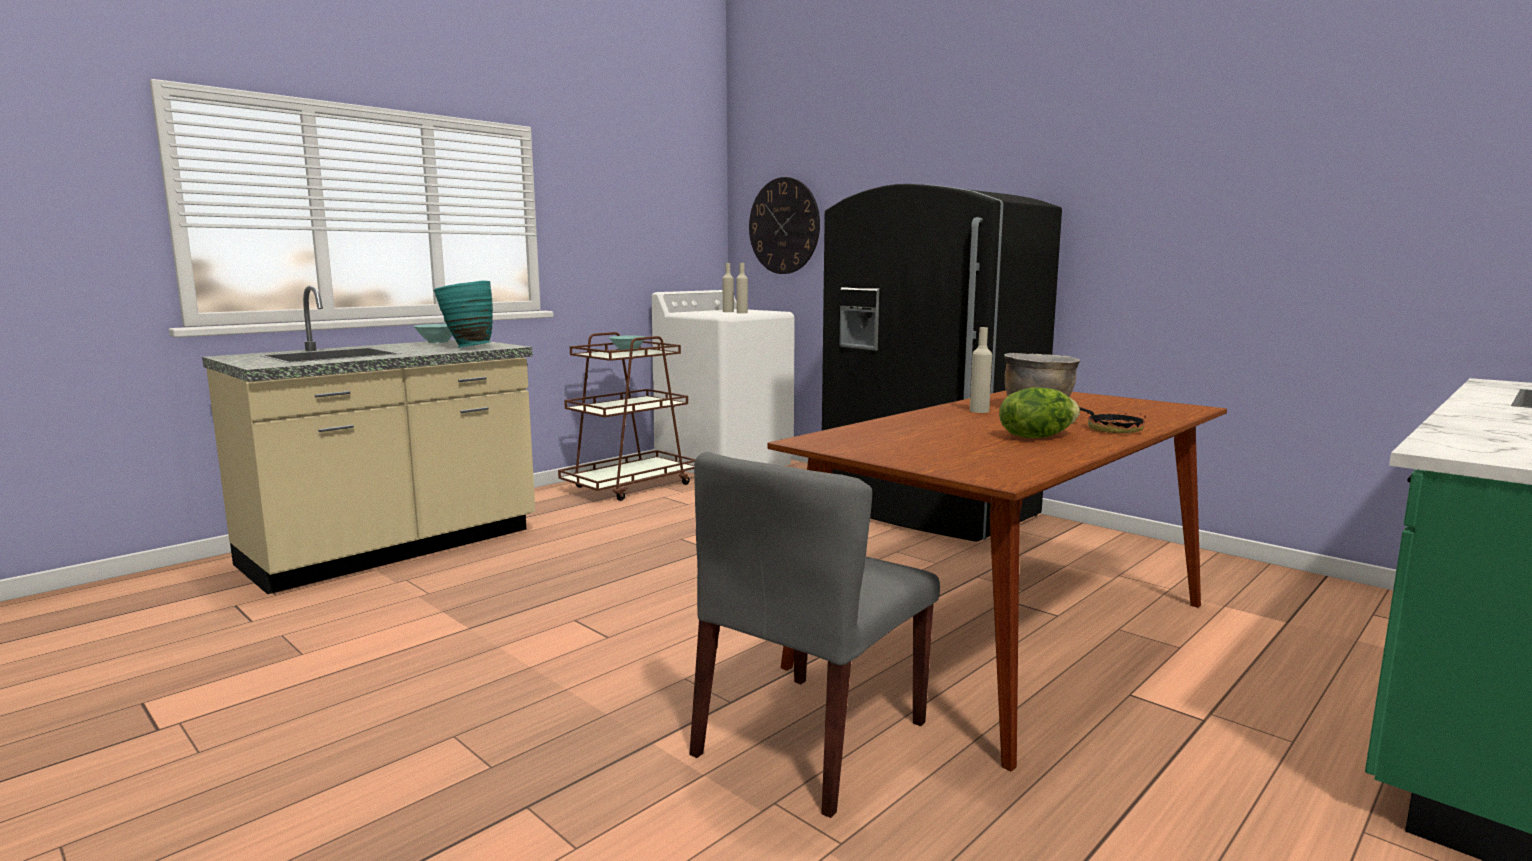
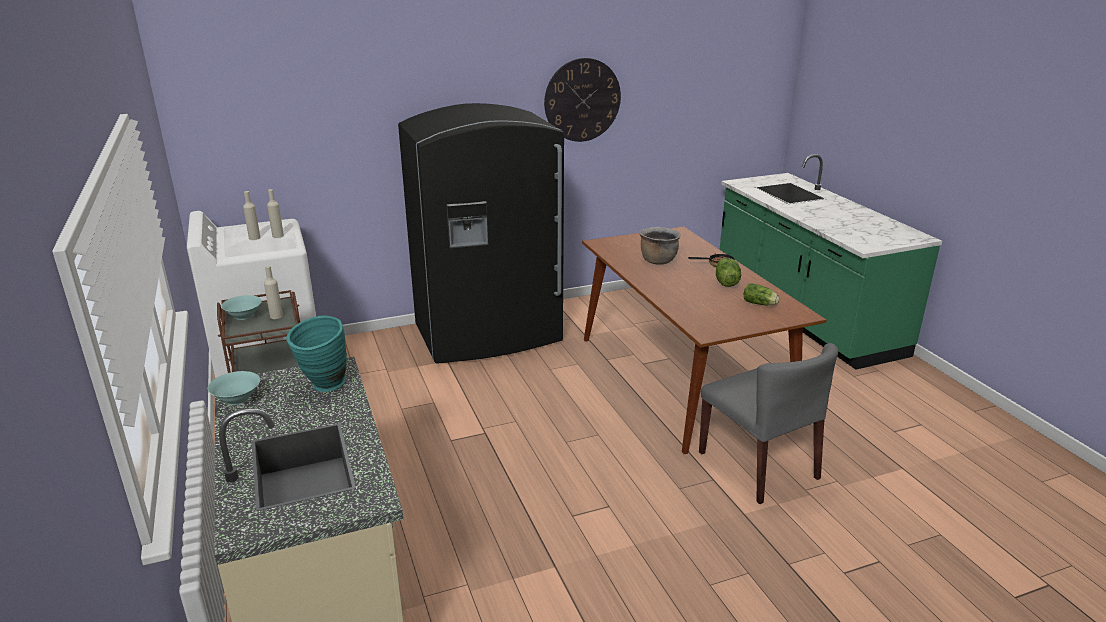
camera: 65 degrees left, 15 degrees up
(784, 226) = (256, 138): wall clock -> wall clock (582, 100)
(979, 411) = (652, 274): beige bottle -> beige bottle (276, 316)
(989, 455) = (760, 304): none -> lettuce

